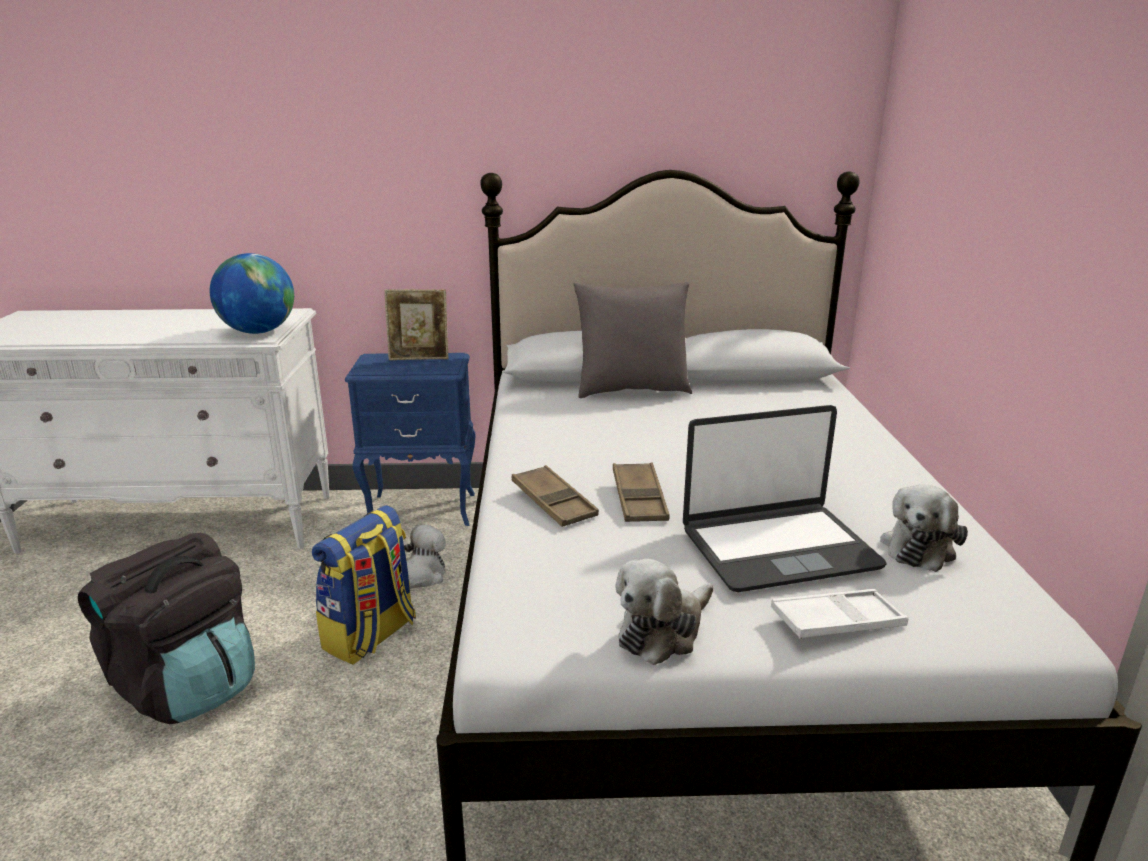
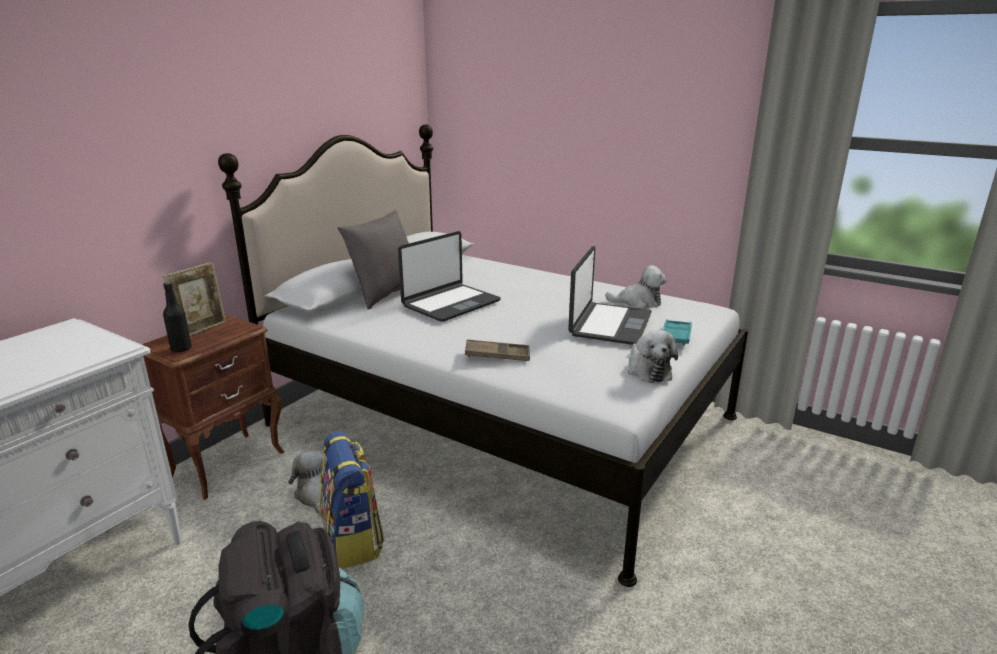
camera: 55 degrees left, 0 degrees up
(258, 332) = (96, 347): globe -> none
(374, 367) = (181, 349): none -> black bottle
(422, 510) = (227, 464): blue nightstand -> brown nightstand
(639, 499) = (526, 334): brown tray -> none
(663, 427) = (450, 303): none -> laptop
(837, 622) = (676, 336): white tray -> turquoise tray
(919, 547) = (638, 302): plush toy -> plush toy turned 60 degrees counterclockwise

